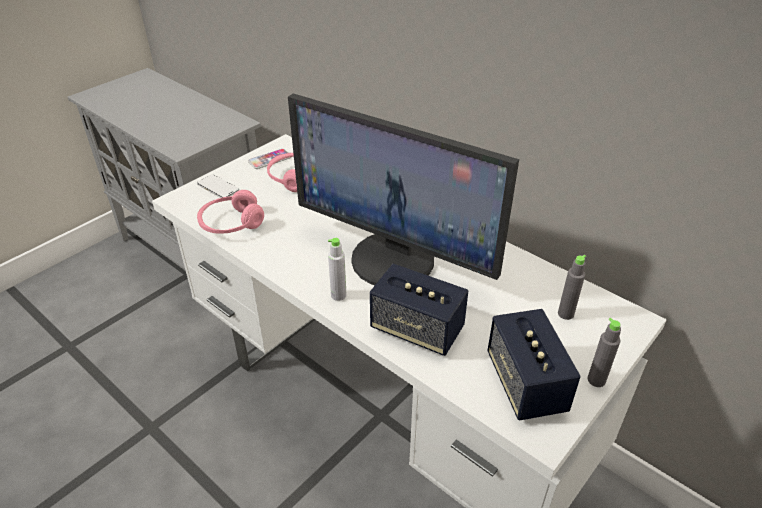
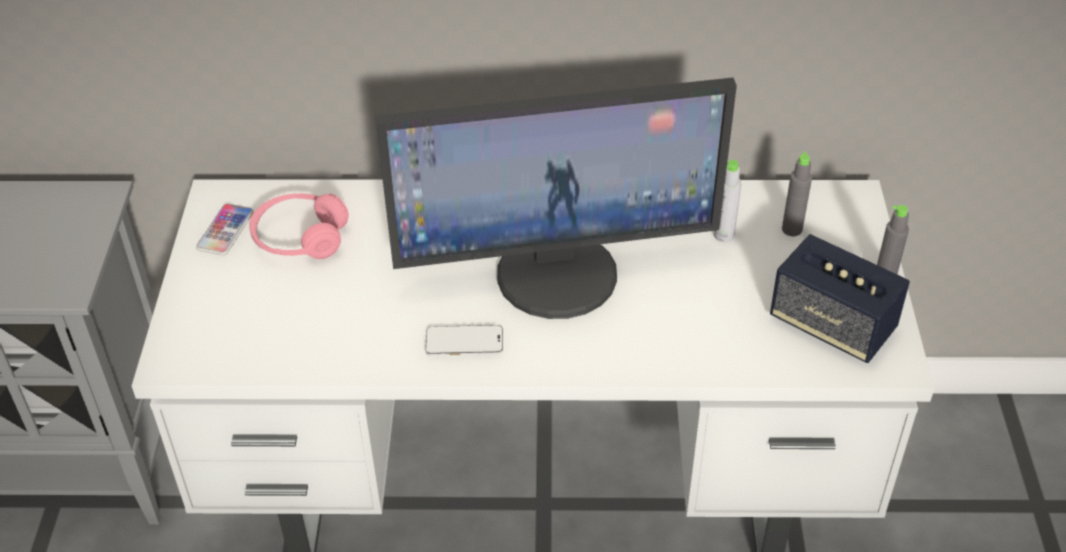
camera: 40 degrees left, 5 degrees up
(218, 188) = (208, 312): phone -> phone (464, 342)
(231, 224) = (298, 349): pink headphones -> none
(338, 295) = (549, 354): grey bottle -> grey bottle (724, 235)
(417, 329) = (675, 337): speaker -> none

